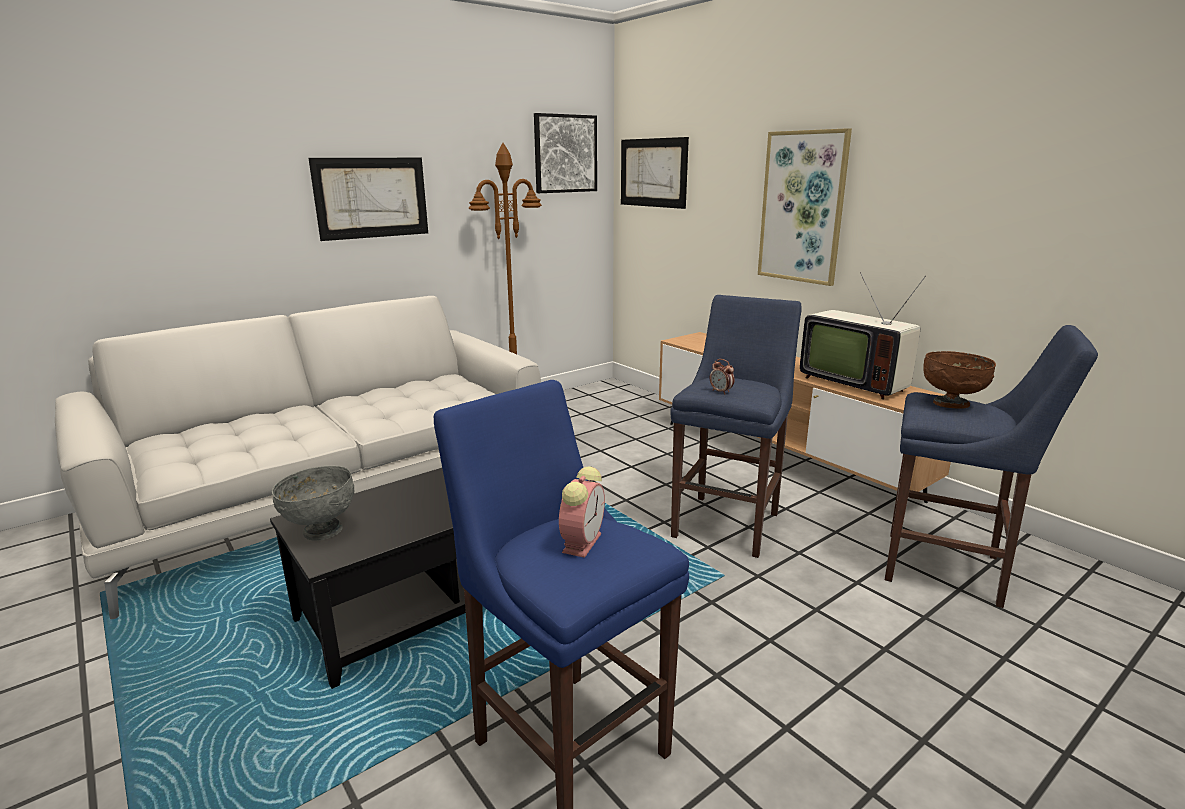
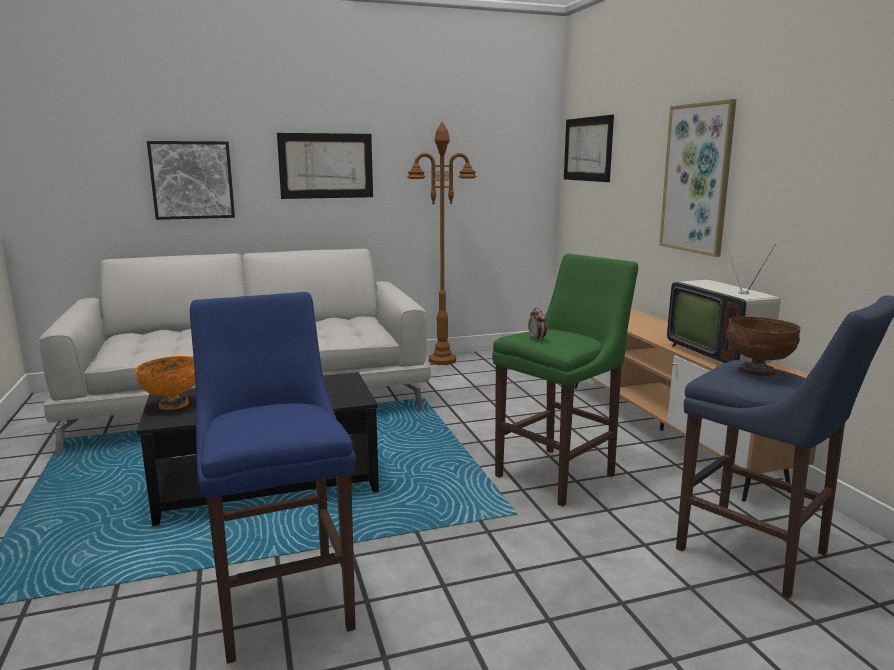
camera: 20 degrees right, 5 degrees down
(321, 531) = (173, 404): grey bowl -> orange bowl
(565, 154) = (509, 132): picture -> picture (192, 180)
(582, 541) = (277, 416): alarm clock -> none
(728, 522) = (559, 474): blue stool -> green stool

